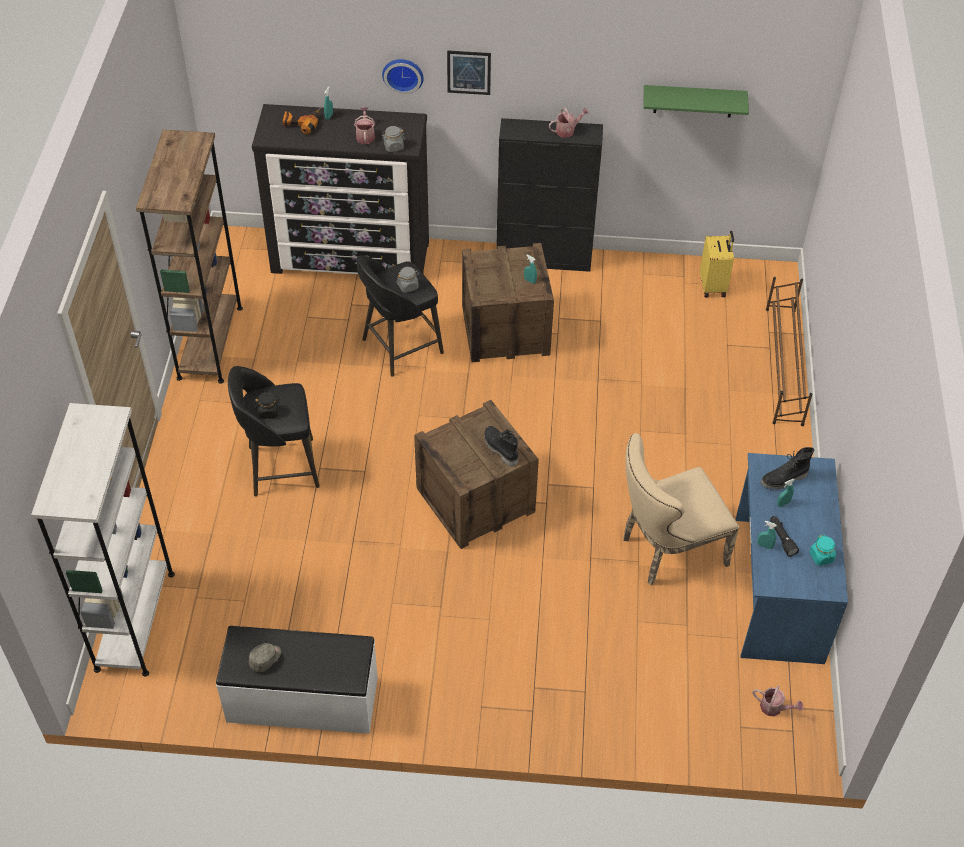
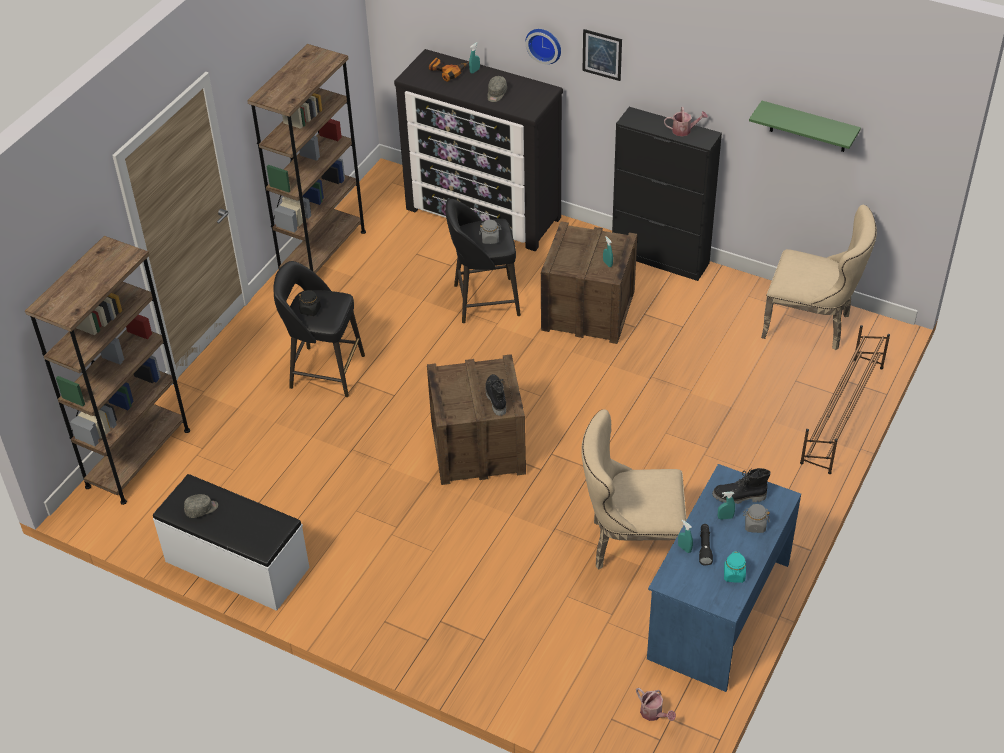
camera: 25 degrees right, 5 degrees down
(135, 621) = (138, 458): white bookcase -> brown bookcase
(365, 136) = (496, 94): watering can -> grey cap
(393, 146) = (515, 108): grey jar -> grey jar (755, 525)
(713, 286) = (812, 325): yellow suitcase -> beige chair

